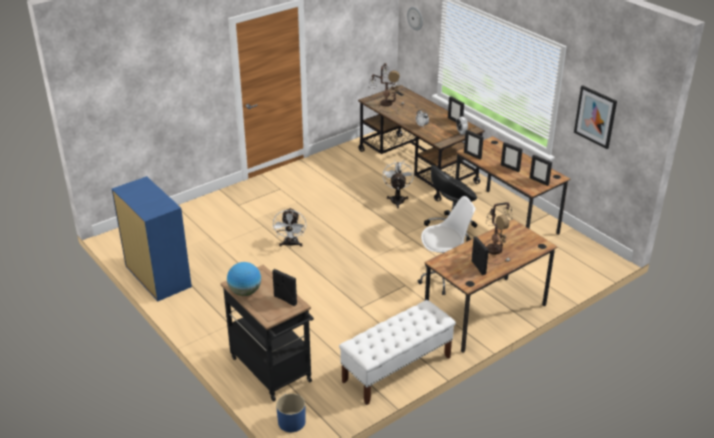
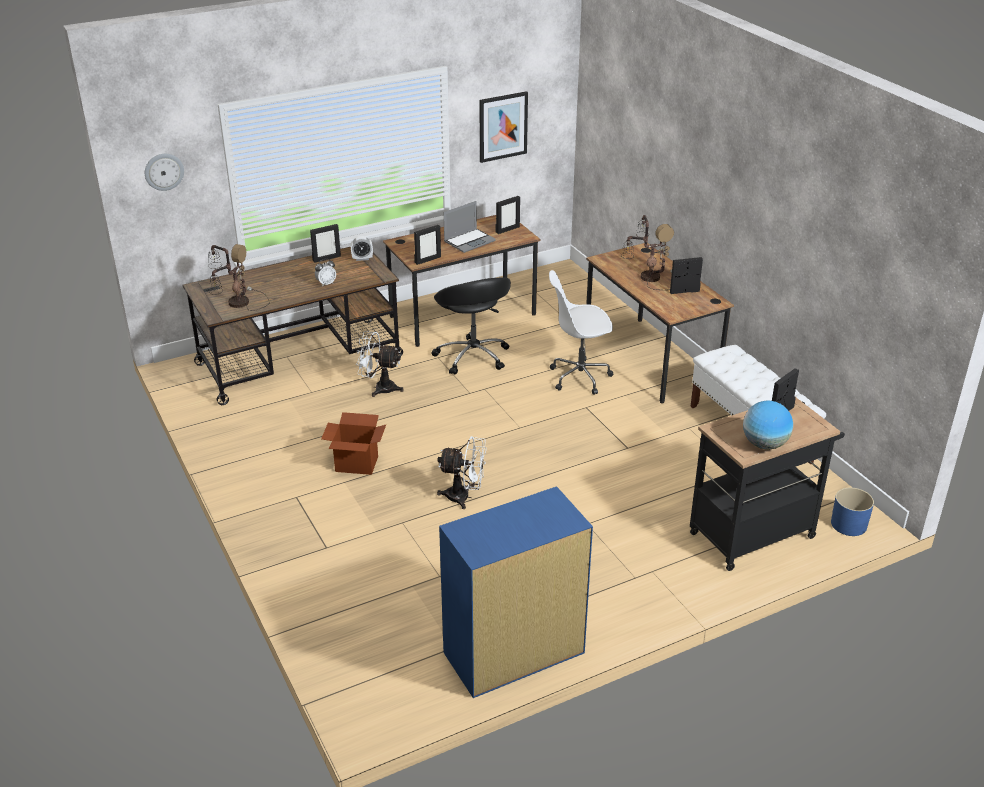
camera: 80 degrees left, 0 degrees up
(314, 203) = (356, 464): none -> cardboard box
(443, 279) = (578, 377): white office chair -> white office chair turned 90 degrees counterclockwise
(510, 167) = (469, 241): picture frame -> laptop

